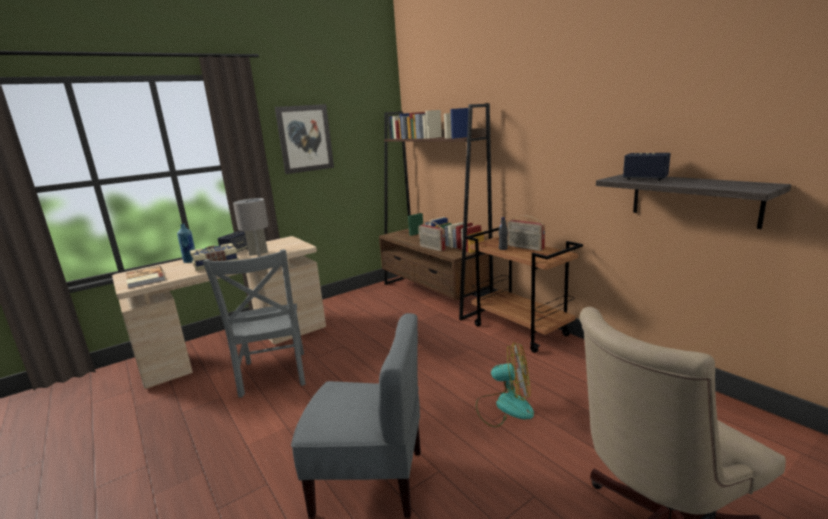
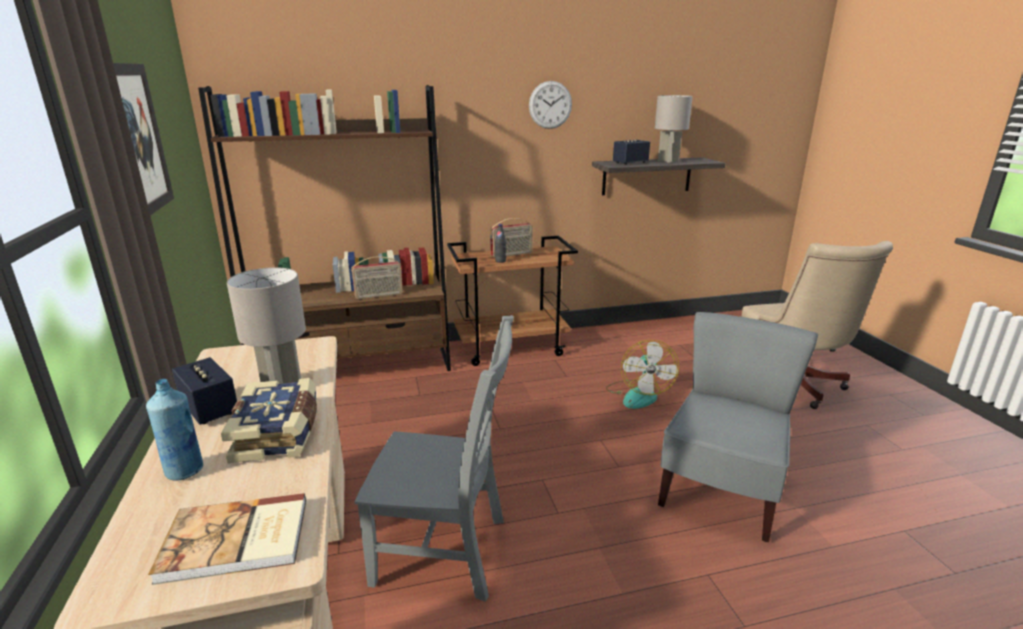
camera: 70 degrees left, 5 degrees up
(505, 406) = (638, 394): fan -> fan turned 150 degrees clockwise
(582, 114) = (550, 105): none -> wall clock
(701, 182) = (667, 161): none -> grey table lamp

